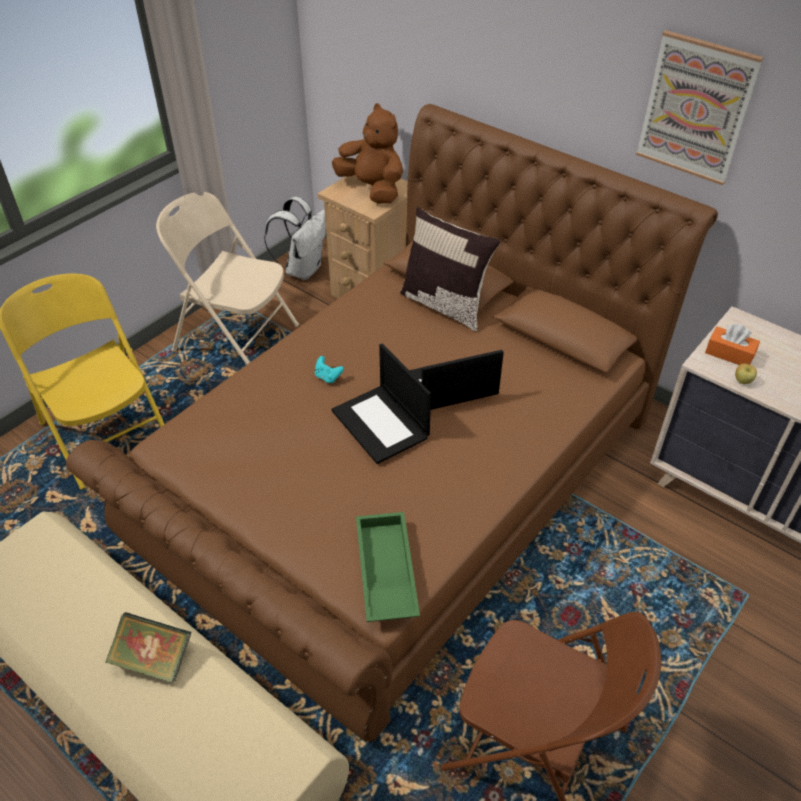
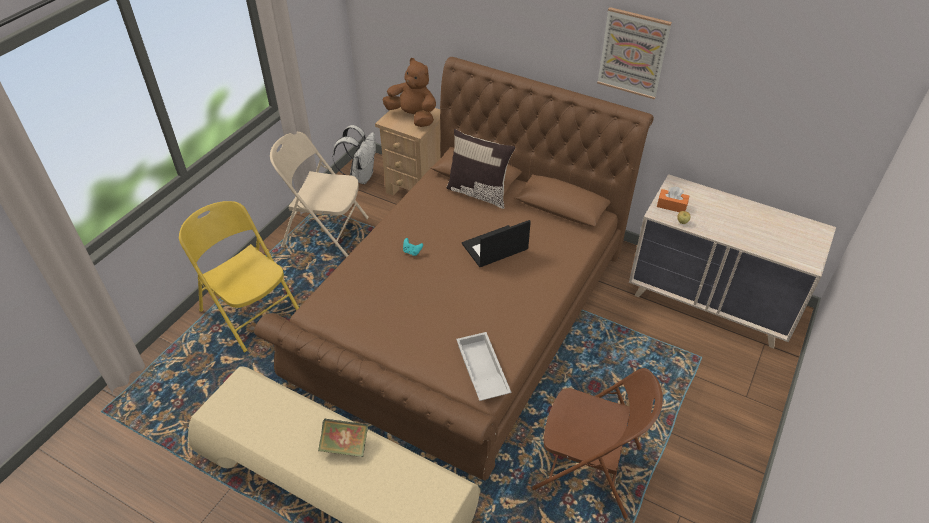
camera: 10 degrees left, 0 degrees up
(381, 424) = (456, 278): laptop -> none
(384, 572) = (481, 370): green tray -> white tray

